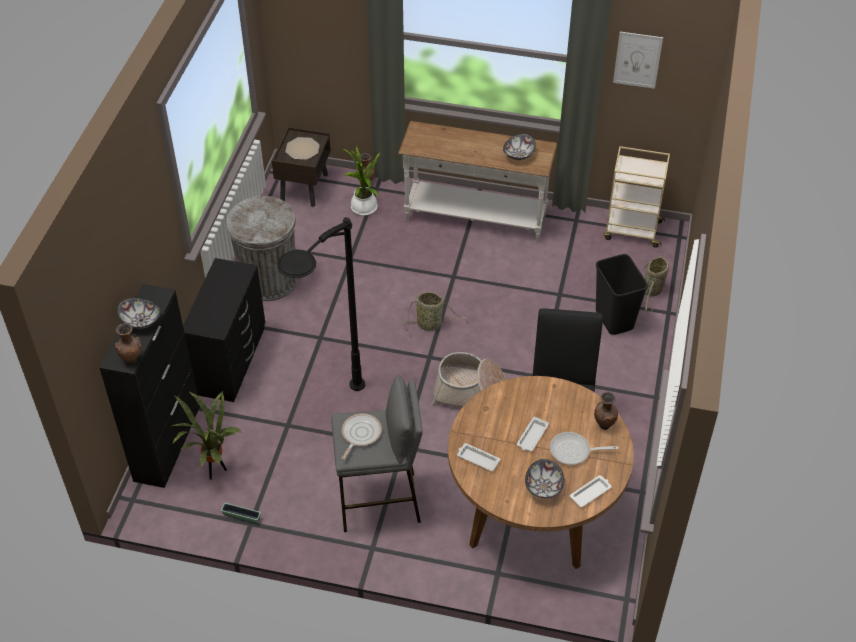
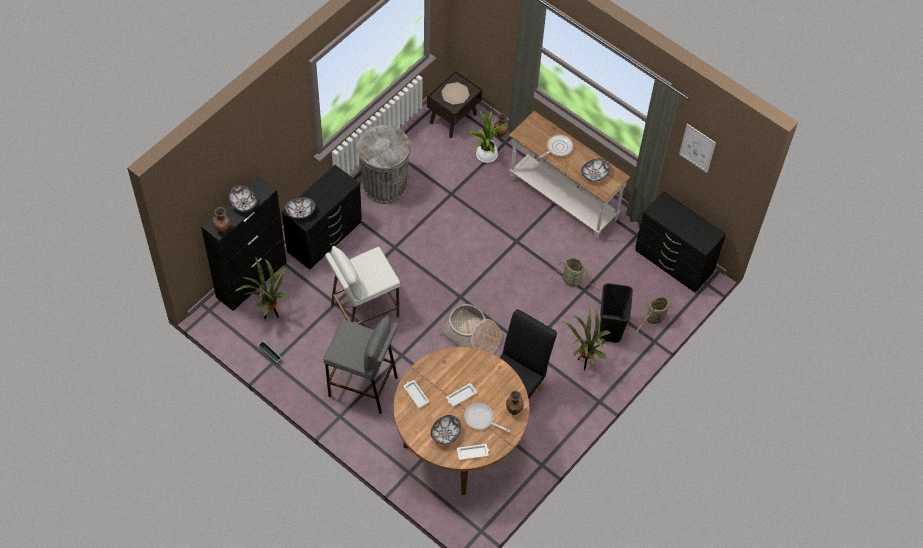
camera: 25 degrees right, 10 degrees up
(204, 323) = (300, 212): none -> bowl
(327, 418) = (364, 310): black floor lamp -> white stool
(360, 434) = (351, 342): frying pan -> frying pan (558, 148)
(431, 324) = (477, 272): basket -> basket (573, 281)
(612, 366) = (584, 364): none -> potted plant
(631, 230) = (673, 262): beige cart -> black dresser

